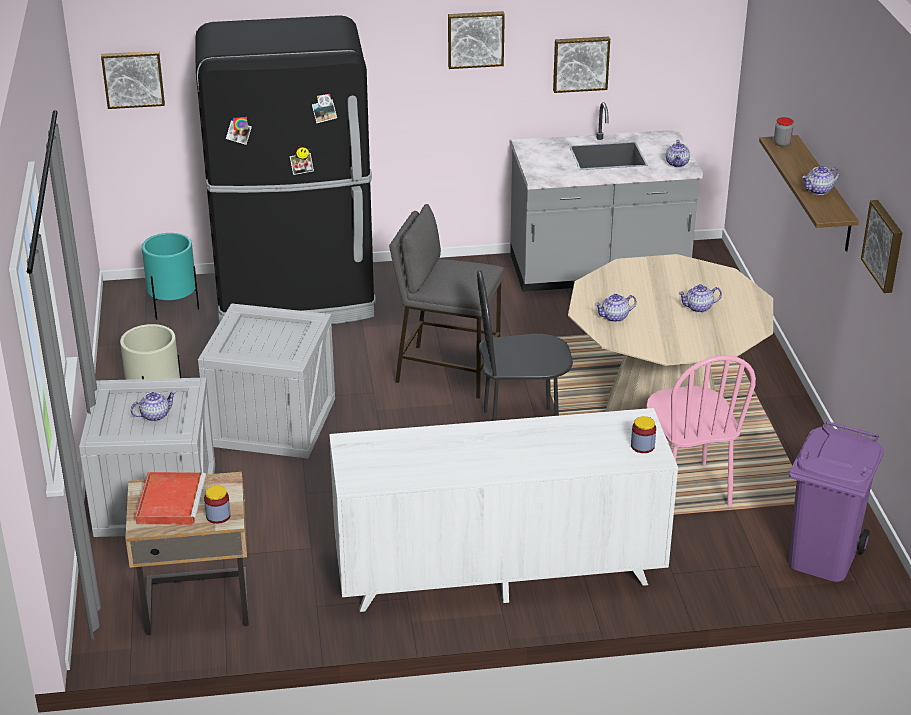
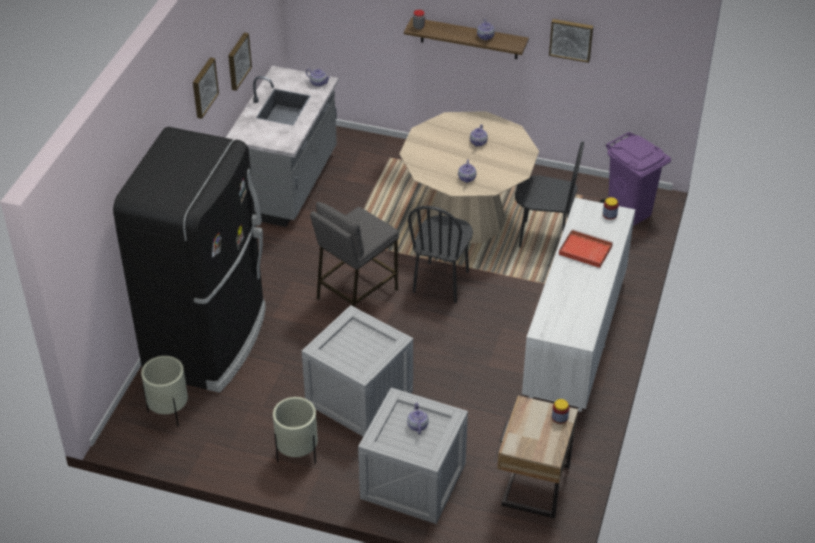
camera: 65 degrees left, 10 degrees up
(133, 78) = (85, 277): picture -> none
(170, 500) = (532, 436): red tray -> red tray (584, 250)
(173, 308) = (169, 412): turquoise planter -> beige planter
(686, 490) = (544, 237): pink chair -> black chair

